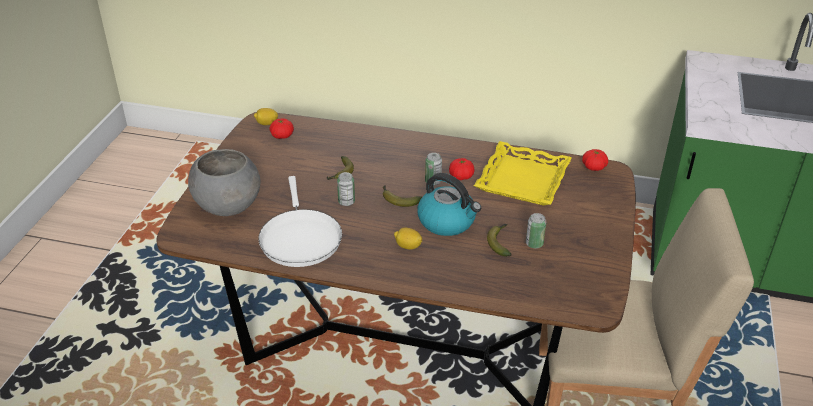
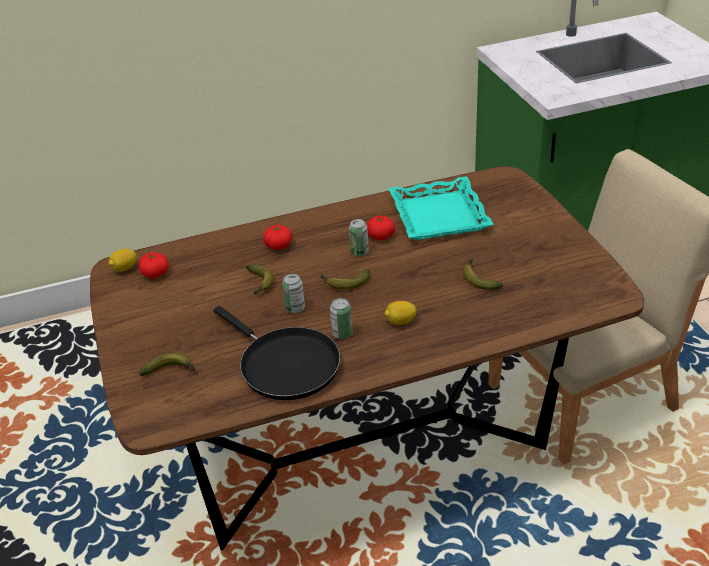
camera: 30 degrees left, 0 degrees up
(227, 206) = (171, 370): grey bowl -> banana
(300, 238) = (285, 365): white frying pan -> black frying pan
(447, 221) = (412, 282): kettle -> none
(522, 180) = (438, 216): yellow tray -> turquoise tray
(534, 244) = (508, 266): can -> can (342, 333)
(594, 167) = (487, 179): tomato -> tomato (279, 245)

